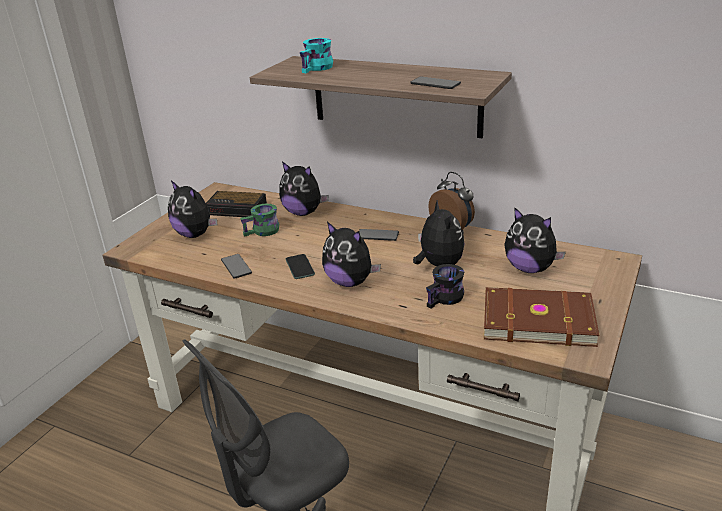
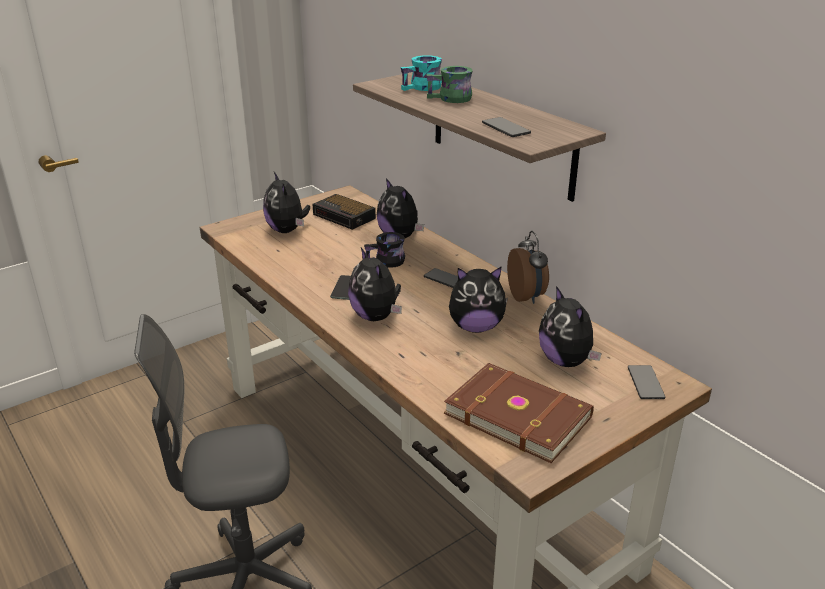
camera: 25 degrees right, 0 degrees up
(236, 267) = (292, 271): phone -> phone (645, 383)
(263, 232) = (345, 245): green mug -> green mug (450, 99)
(438, 265) = (476, 327): plush toy -> plush toy turned 75 degrees clockwise
(446, 299) = (448, 363): black mug -> black mug (386, 263)

